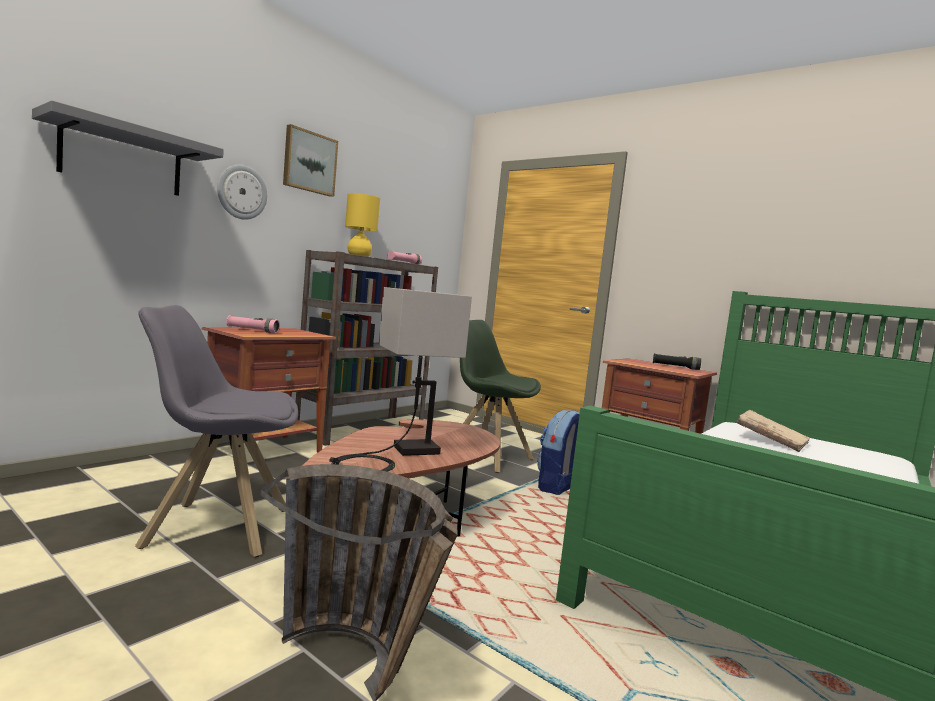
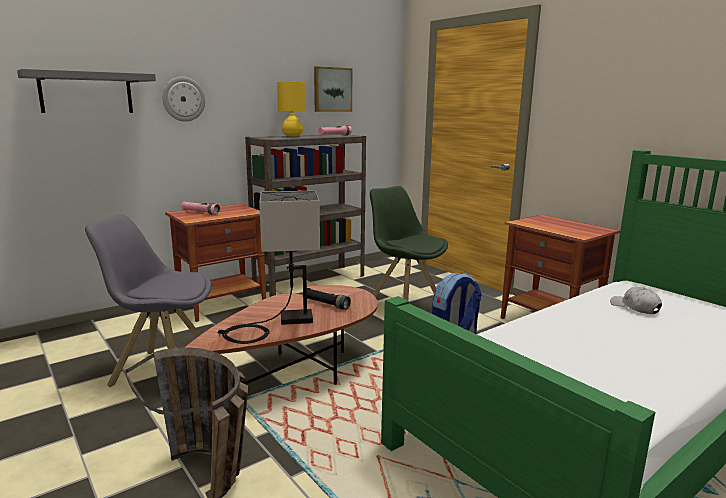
camera: 15 degrees right, 10 degrees up
(309, 162) = (239, 60): picture -> picture (332, 89)
(675, 367) = (578, 225): black flashlight -> black flashlight (326, 304)
(770, 441) = (635, 307): beige book -> white cap

